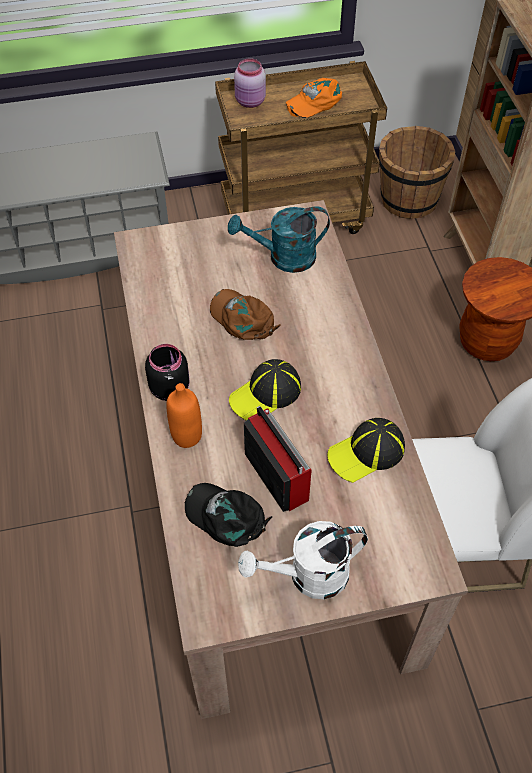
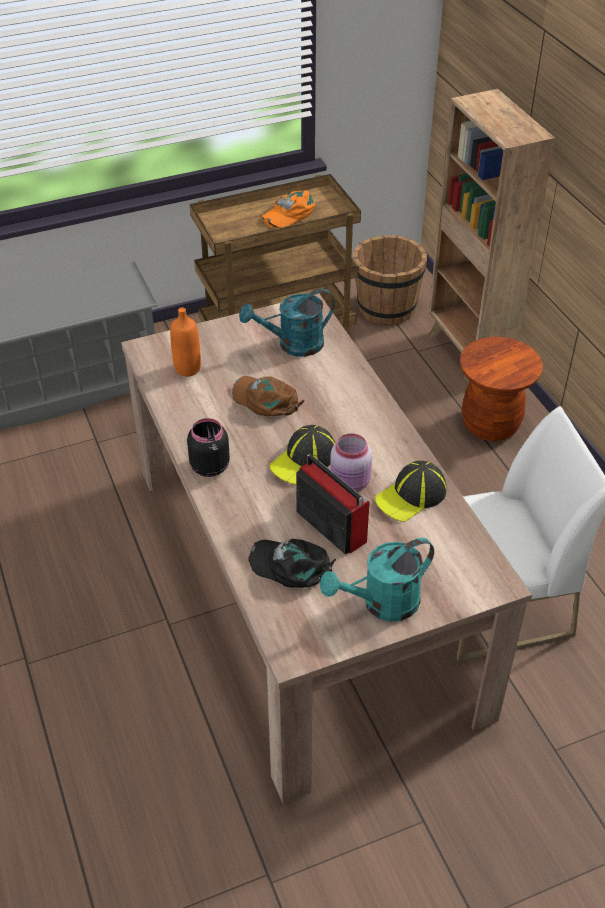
camera: 10 degrees left, 10 degrees down
(187, 436) = (236, 504): orange bottle -> orange bottle (187, 369)
(250, 102) = (227, 220): pink jar -> pink jar (350, 483)
(308, 576) = (382, 604): white watering can -> turquoise watering can

